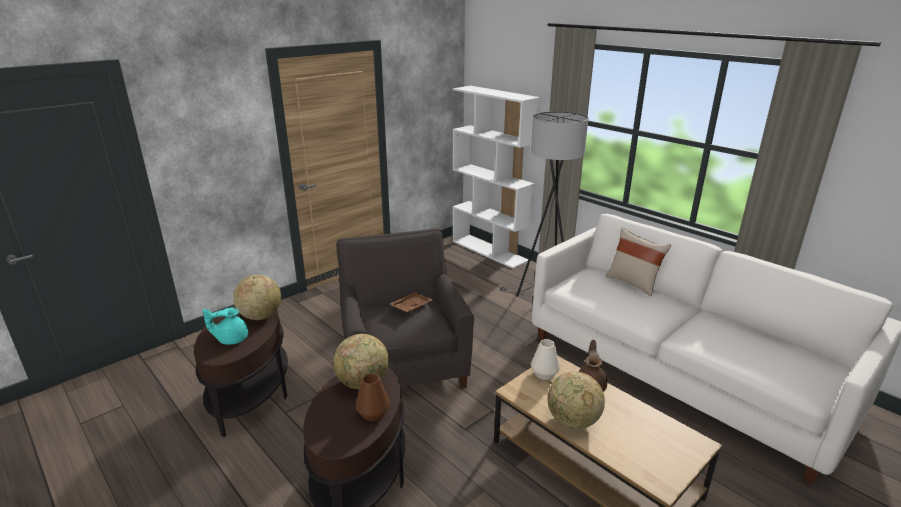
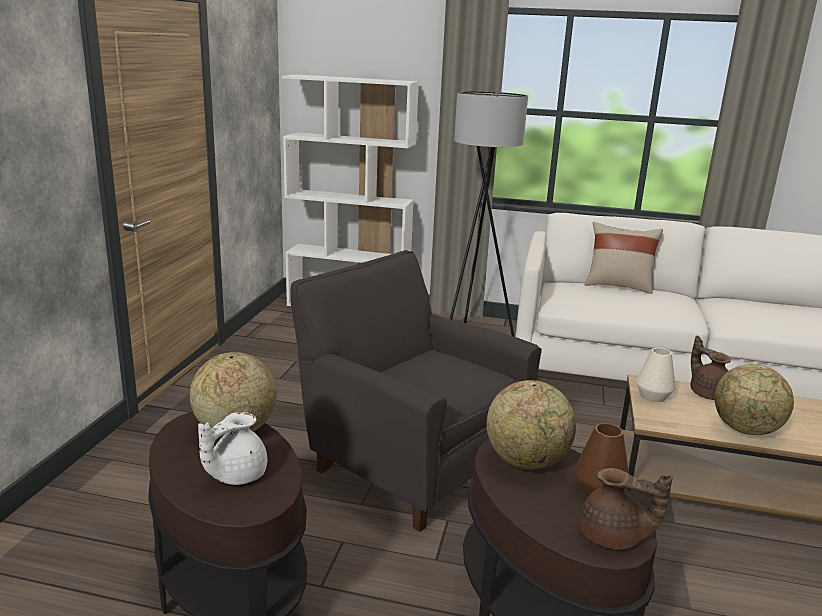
camera: 35 degrees left, 5 degrees down
(231, 339) = (235, 475): turquoise teapot -> white teapot
(339, 440) = (613, 537): none -> brown teapot
(410, 306) = (431, 362): brown tray -> none

